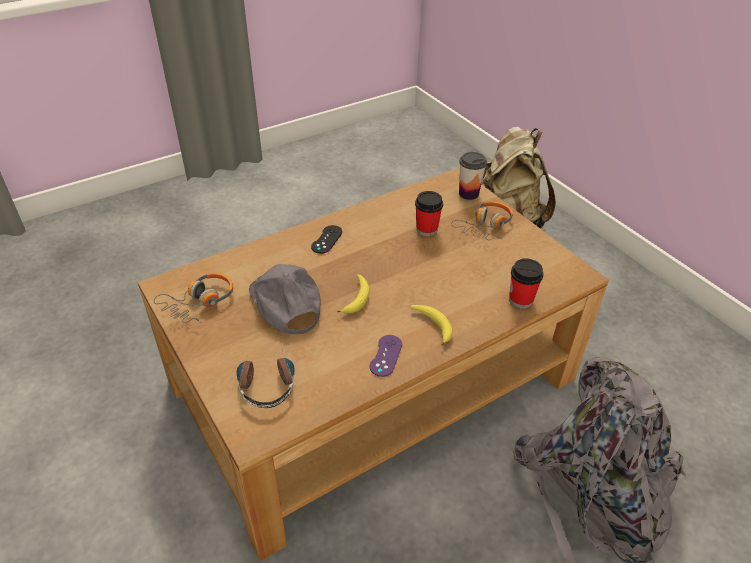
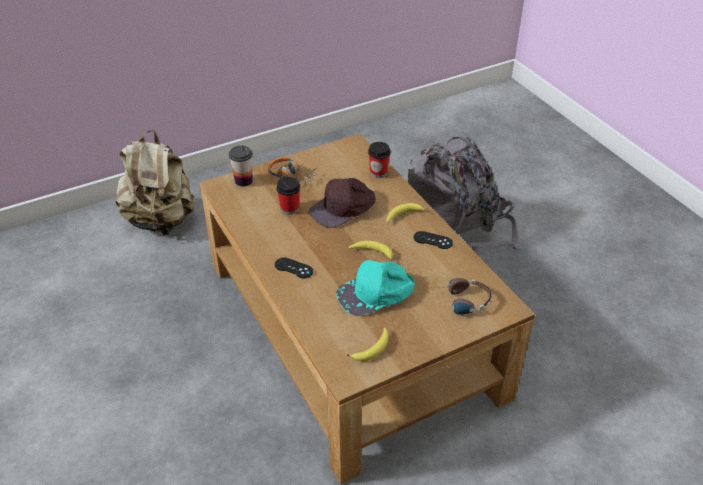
camera: 85 degrees left, 0 degrees up
(199, 302) = (372, 349): headphones -> banana
(285, 303) = (376, 293): grey cap -> turquoise cap
(386, 355) = (433, 240): purple game controller -> black game controller
(437, 271) = (343, 208): none -> brown cap

